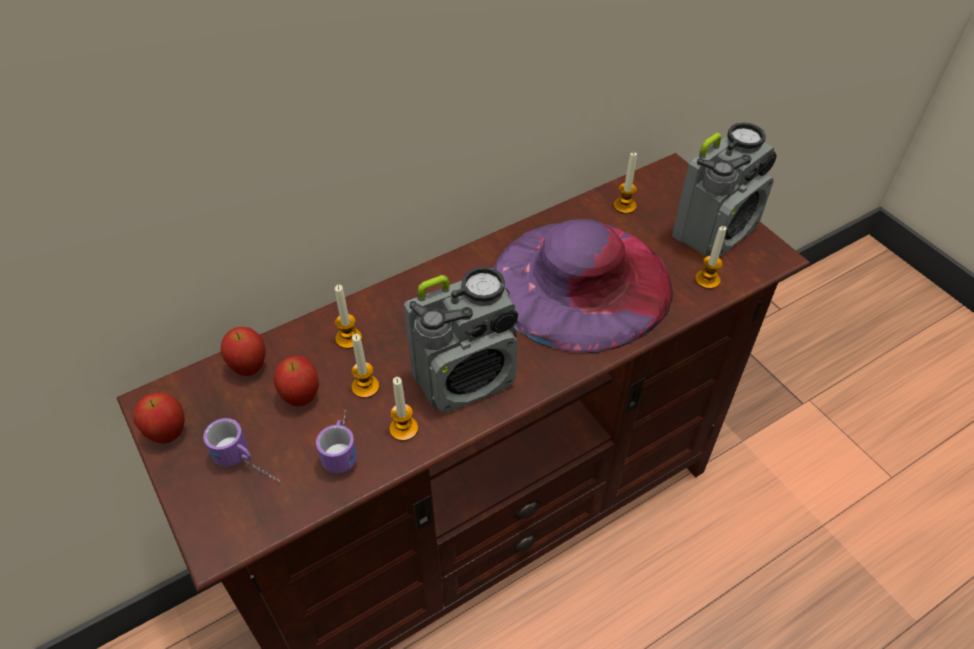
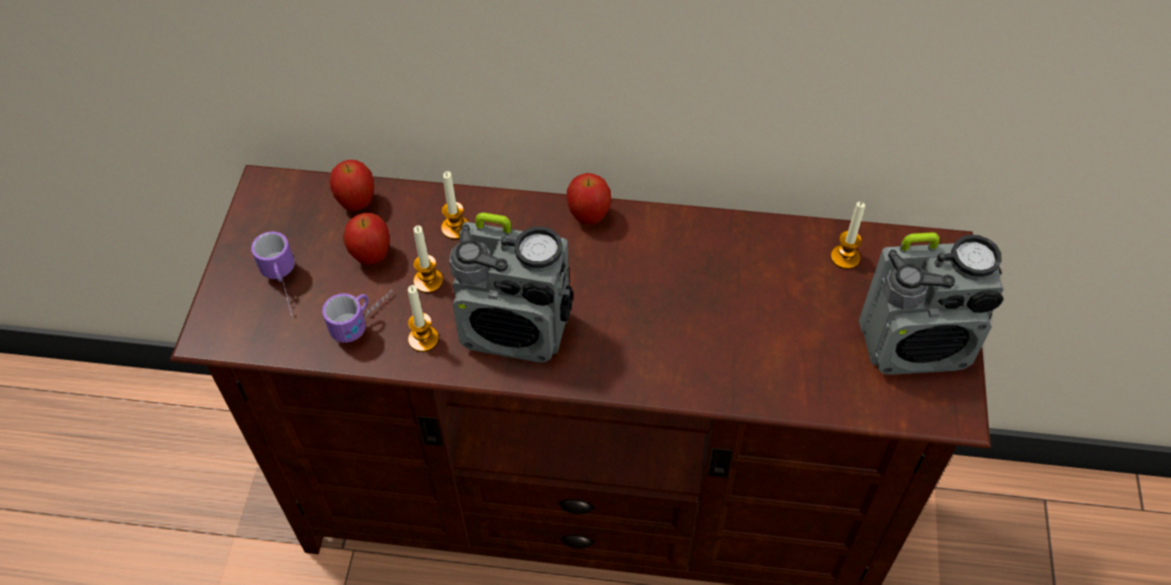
camera: 40 degrees right, 5 degrees up
(168, 433) = (253, 220): apple -> apple (589, 216)
(580, 282) = (713, 309): purple hat -> none
(707, 280) = (847, 390): candle -> none

